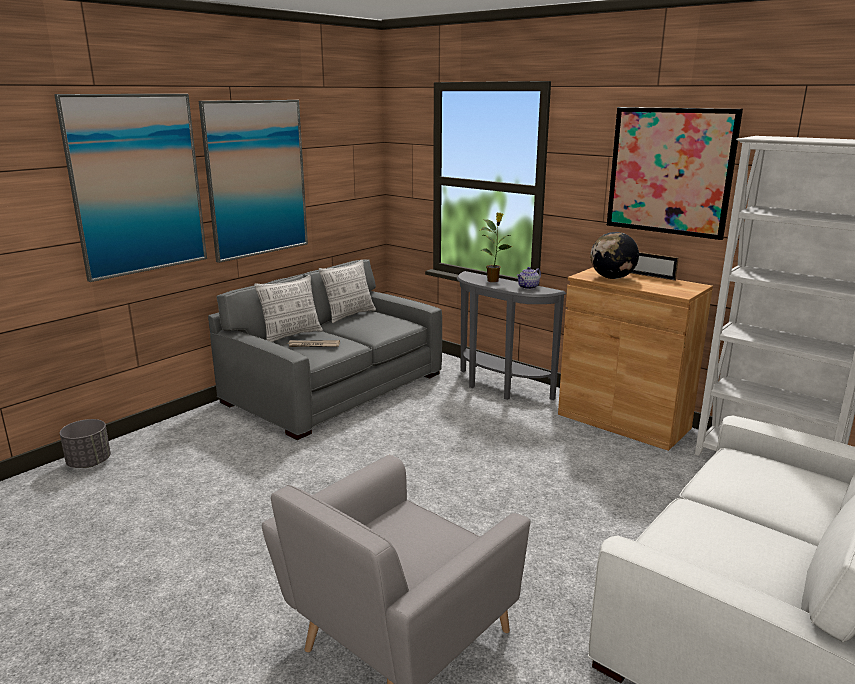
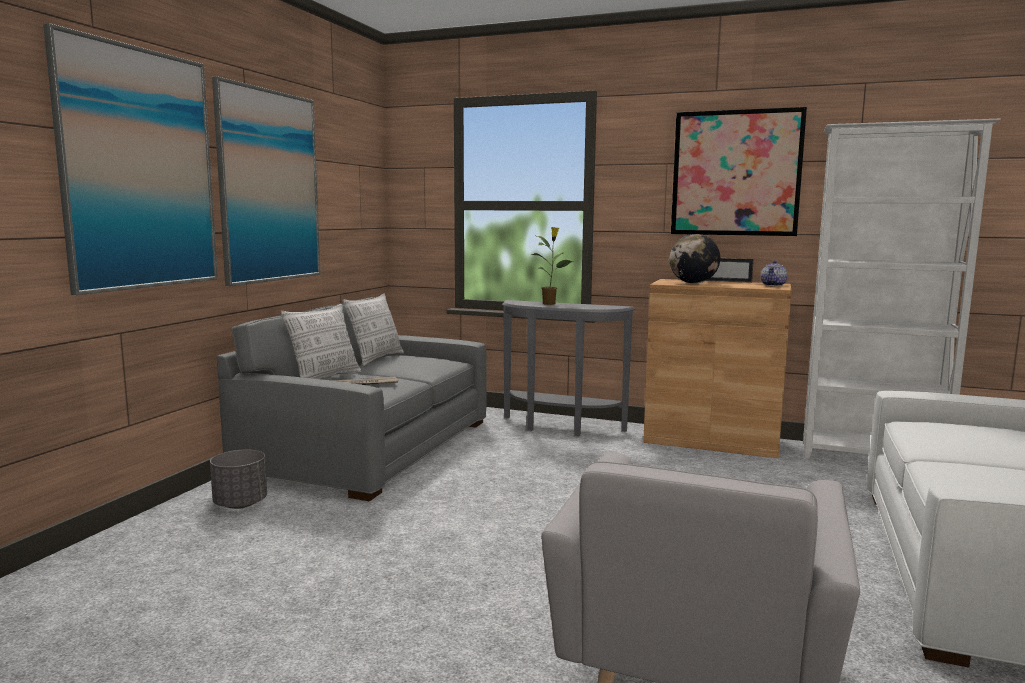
camera: 20 degrees left, 10 degrees down
(89, 463) = (73, 568): grey planter -> grey planter (240, 504)
(528, 287) = (594, 306): teapot -> teapot (773, 285)

